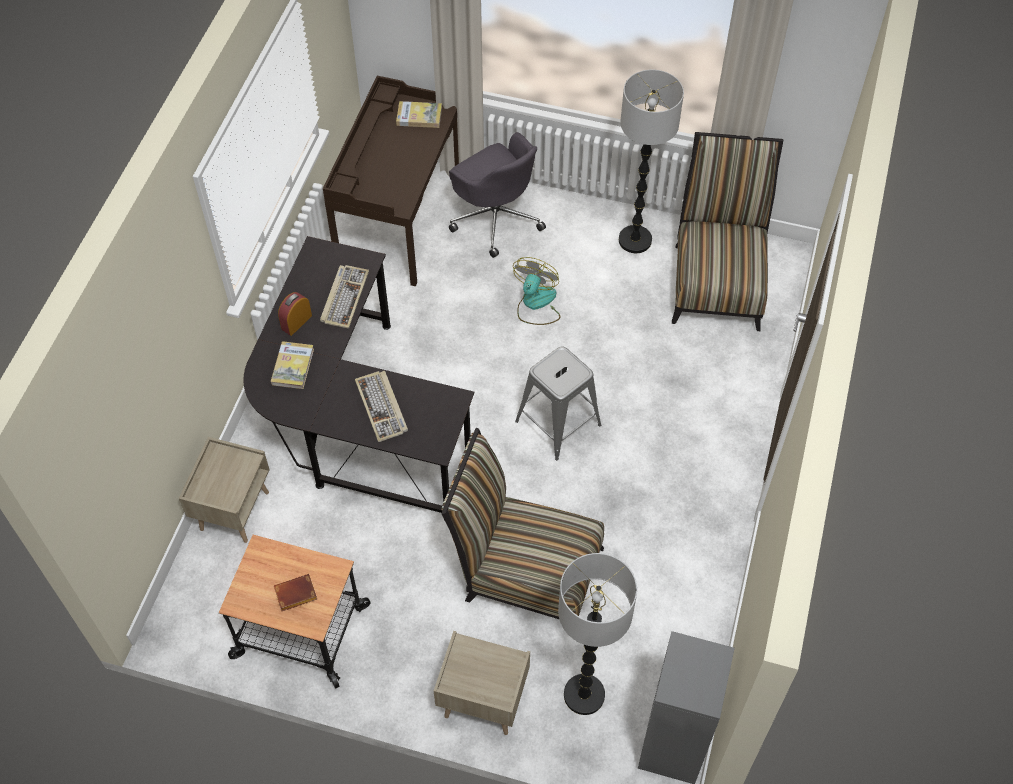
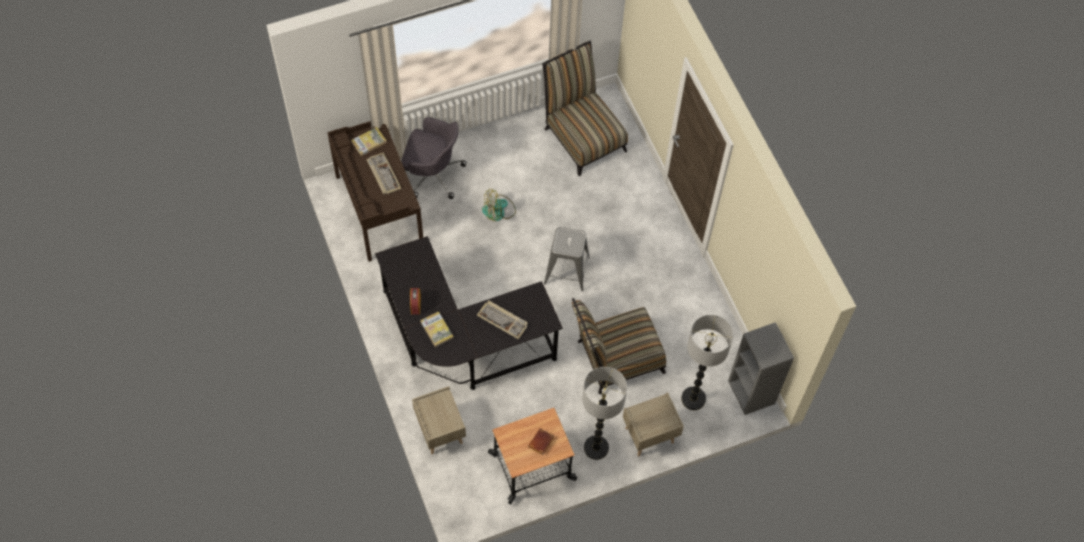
camera: 40 degrees left, 5 degrees up
(344, 297) = (428, 274): keyboard -> keyboard (383, 174)
(536, 304) = (499, 211): fan -> fan turned 90 degrees counterclockwise
(634, 240) = (520, 139): floor lamp -> floor lamp (596, 448)

